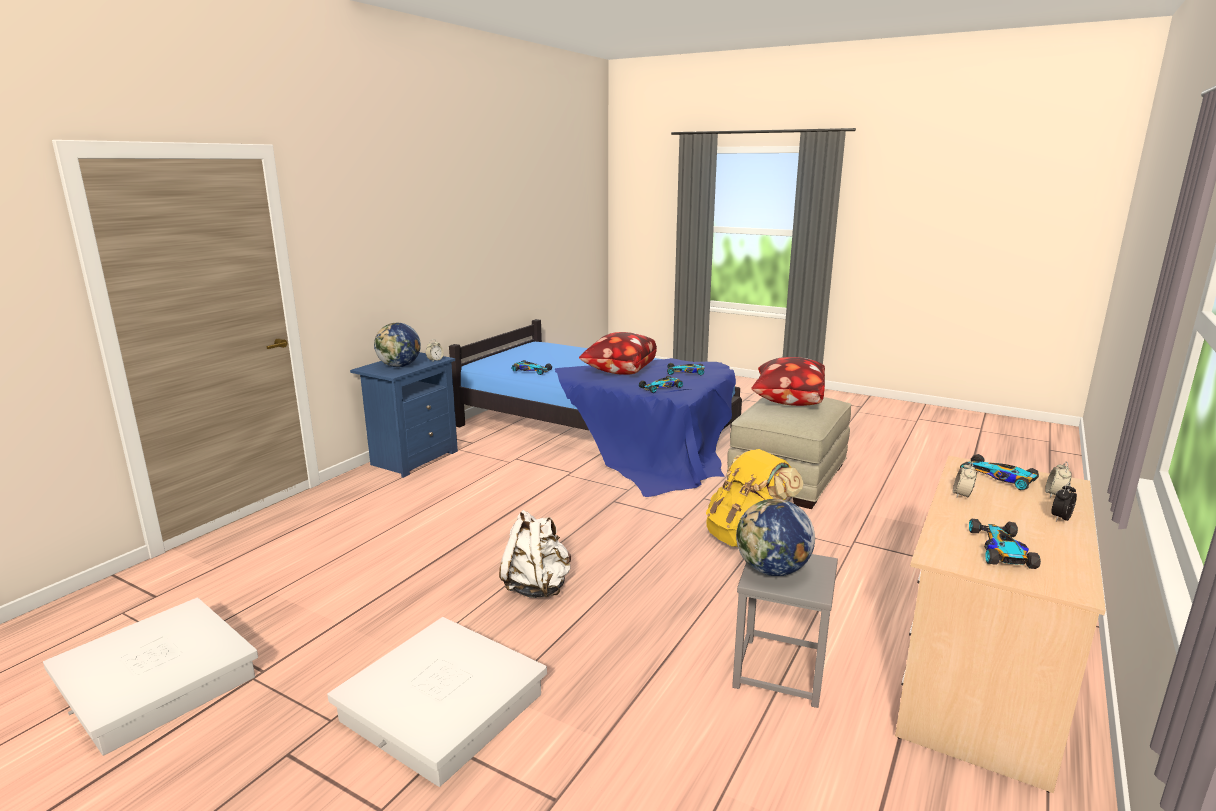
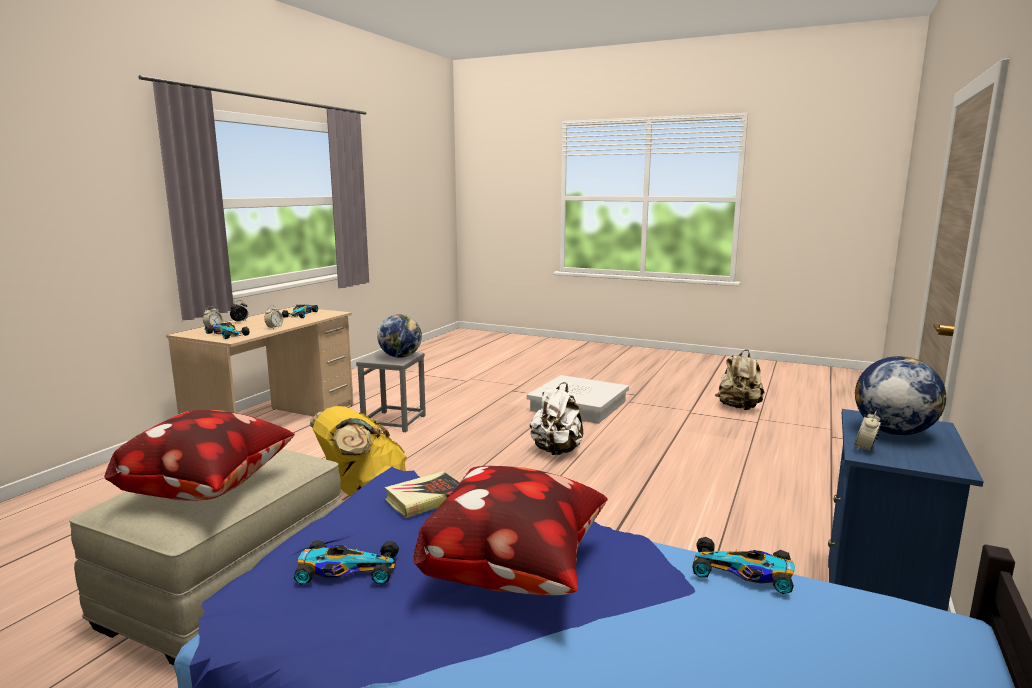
camera: 175 degrees right, 5 degrees down
(157, 682) = (739, 408): white storage box -> beige backpack
(661, 387) = (426, 499): toy car -> book

